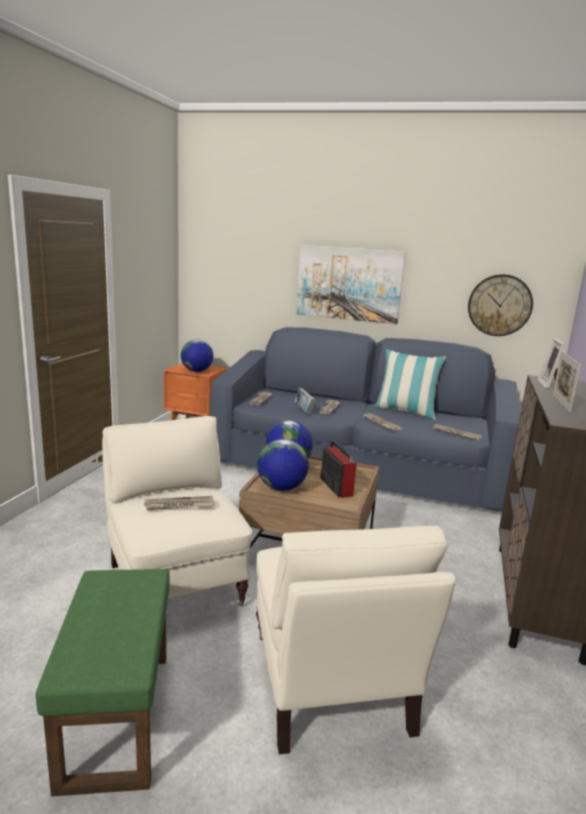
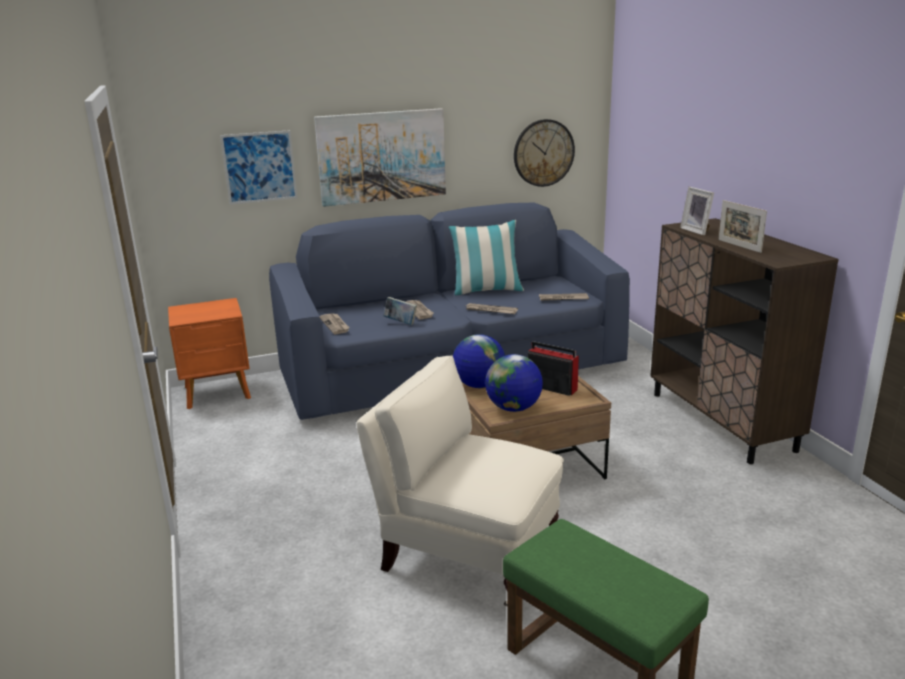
camera: 35 degrees left, 5 degrees up
(179, 505) = (487, 461): newspaper -> none
(196, 371) = (213, 314): globe -> none
(257, 276) = (259, 167): none -> picture
(329, 684) = (691, 554): beige armchair -> none

